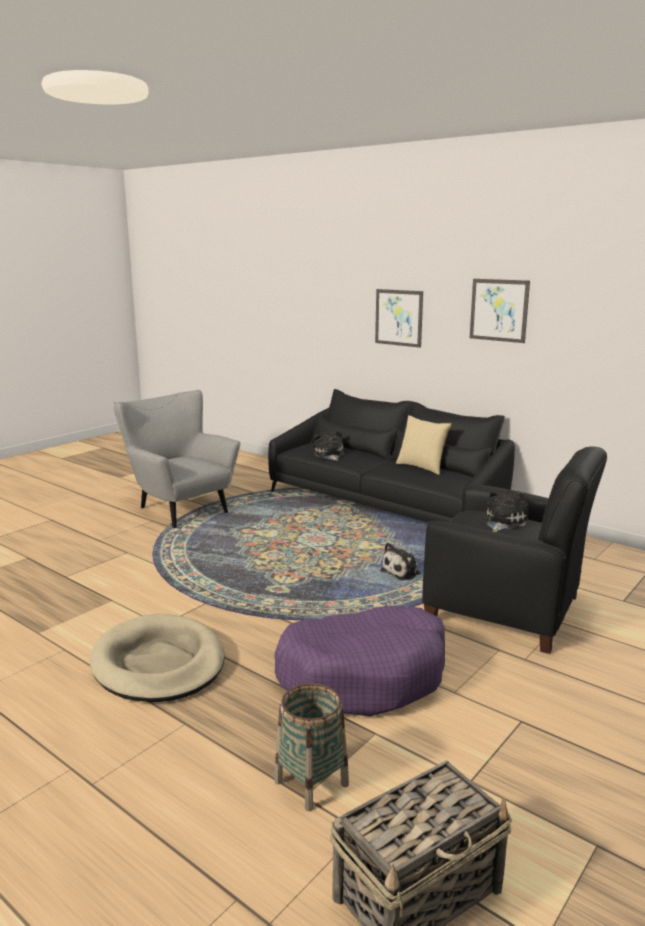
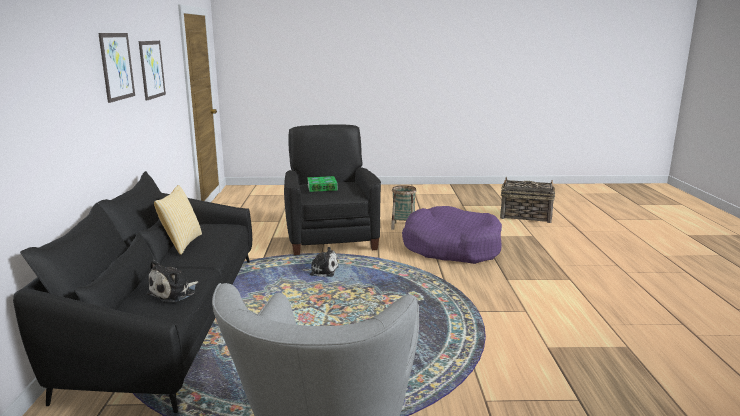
camera: 130 degrees left, 0 degrees up
(159, 663) = (549, 291): beige dog bed -> none
(311, 783) = (526, 236): basket -> basket (403, 226)
(398, 317) = (53, 96): picture -> picture (152, 69)
(503, 522) = (322, 187): plush toy -> book

